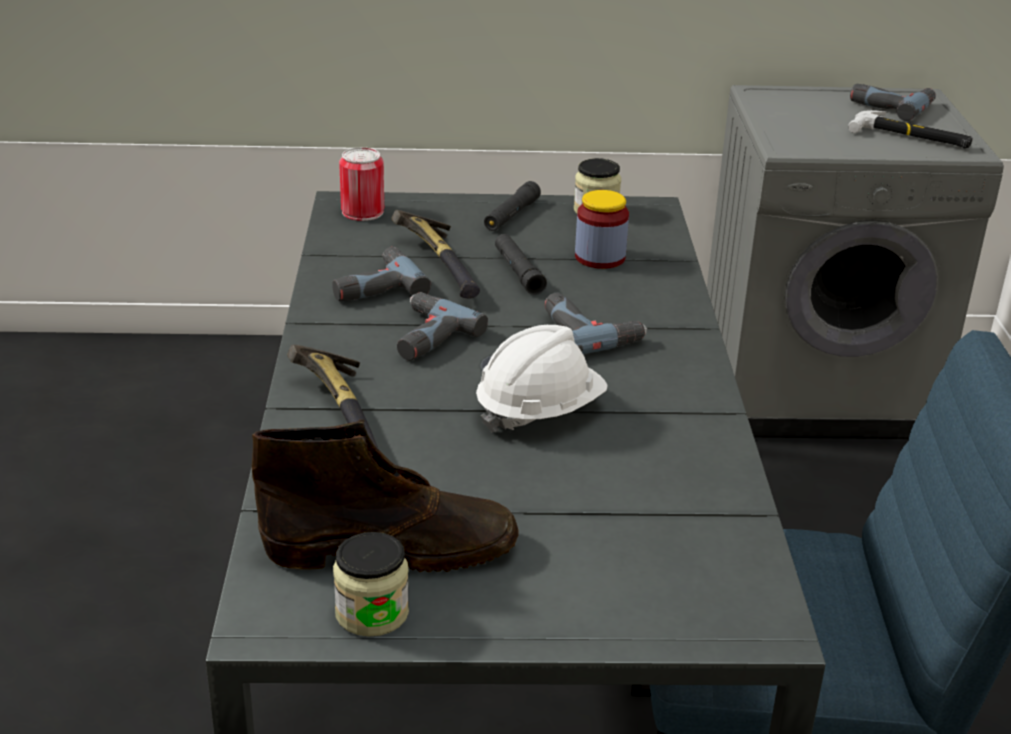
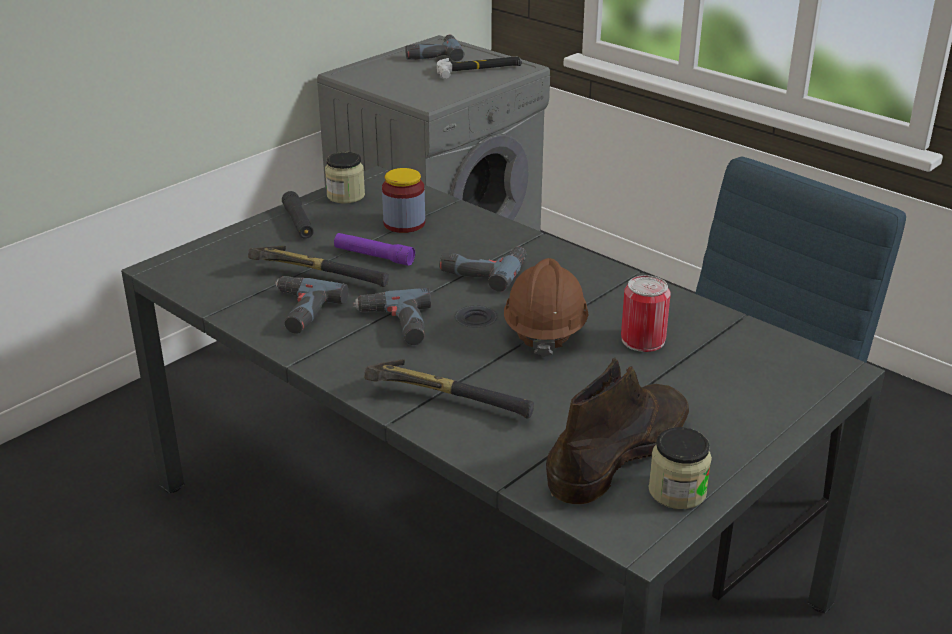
camera: 45 degrees left, 0 degrees up
(362, 212) = (189, 268): can -> can (643, 340)
(518, 272) = (374, 256): black flashlight -> purple flashlight
(539, 411) = (545, 330): white hard hat -> brown hard hat

